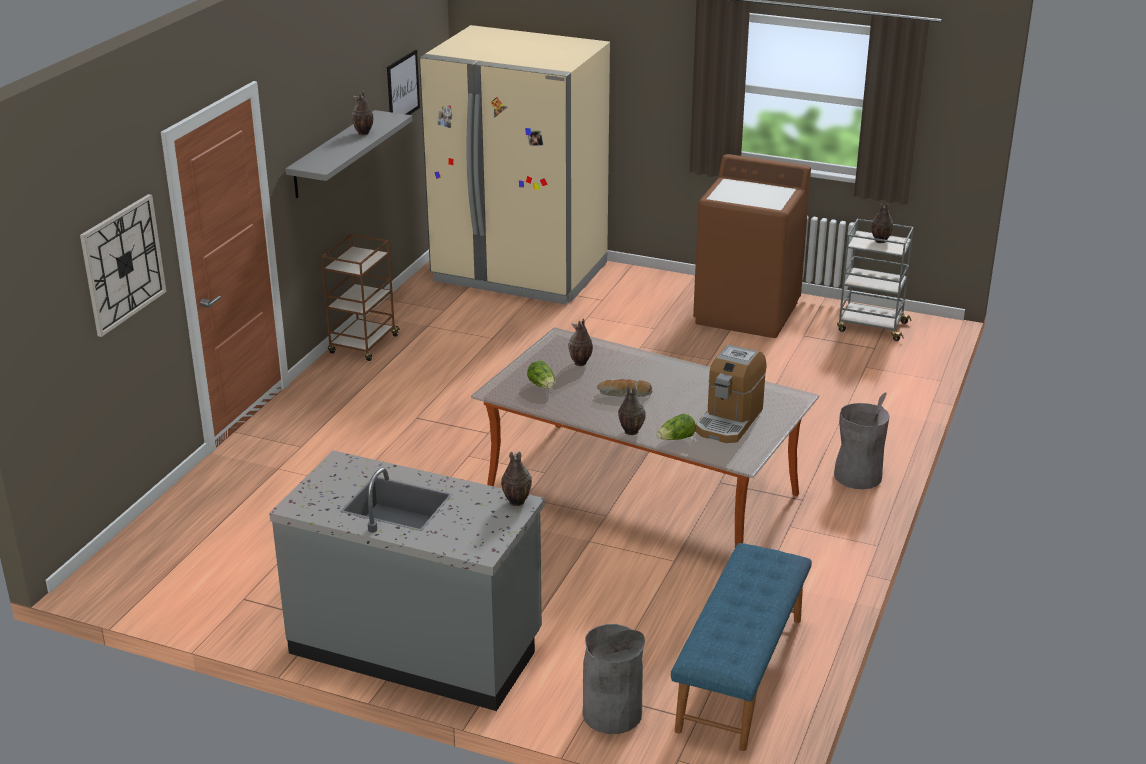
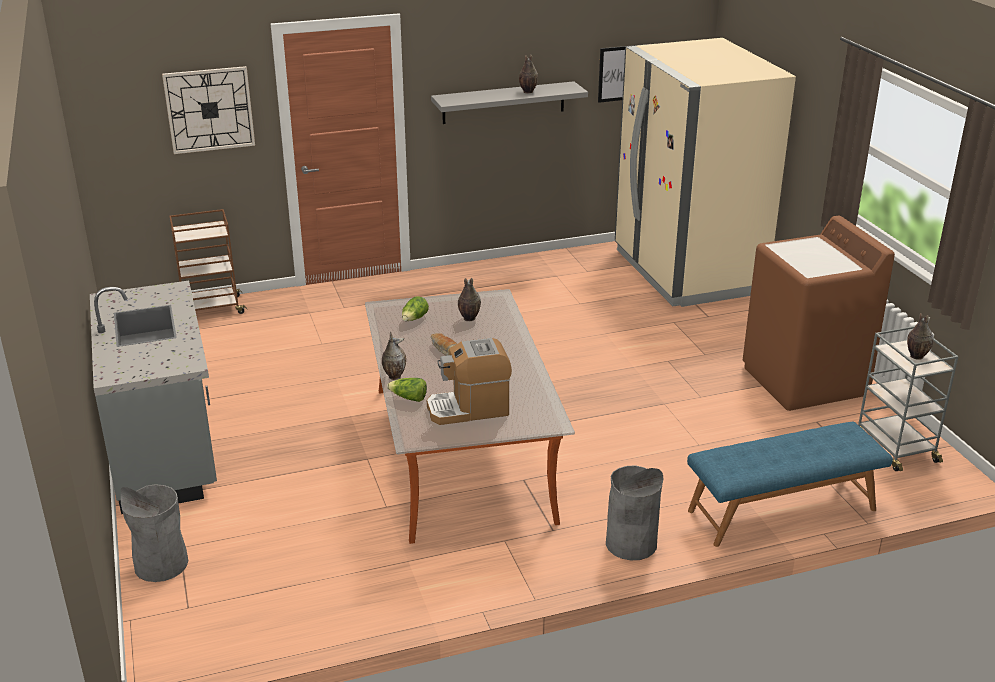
camera: 50 degrees right, 0 degrees up
(363, 345) = (495, 269): brown cart -> brown cart (211, 309)
(516, 502) = (189, 362): vase -> none
(741, 673) = (269, 604): blue bench -> blue bench (782, 511)

